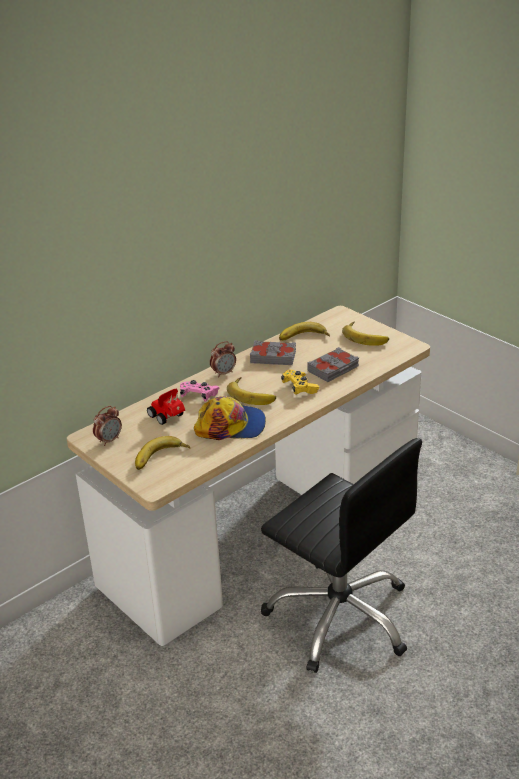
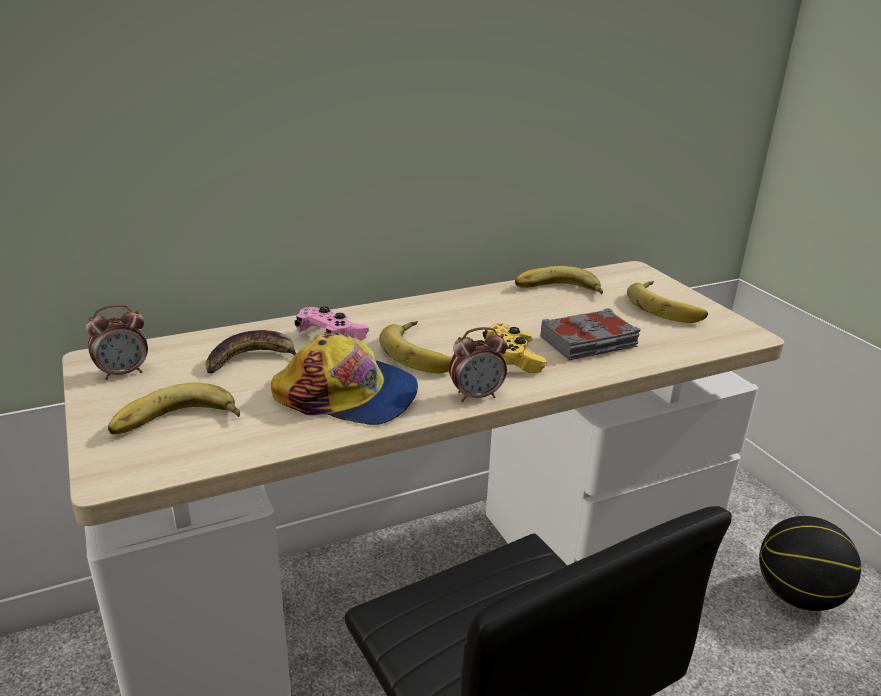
camera: 15 degrees right, 5 degrees down
(169, 418) = (253, 360): toy car -> banana
(223, 373) = (396, 313): alarm clock -> alarm clock (476, 396)
(273, 357) = (493, 306): grey book -> none
(462, 480) = (798, 596): none -> basketball

